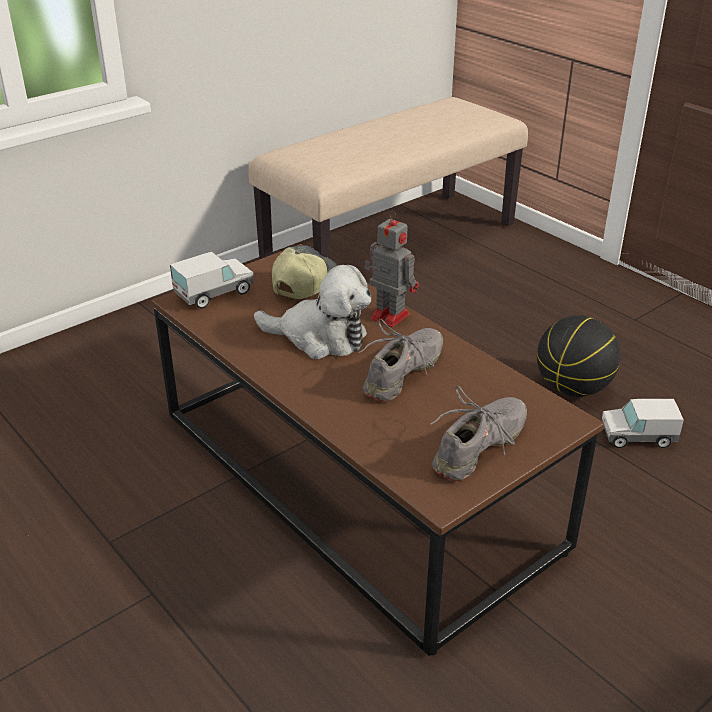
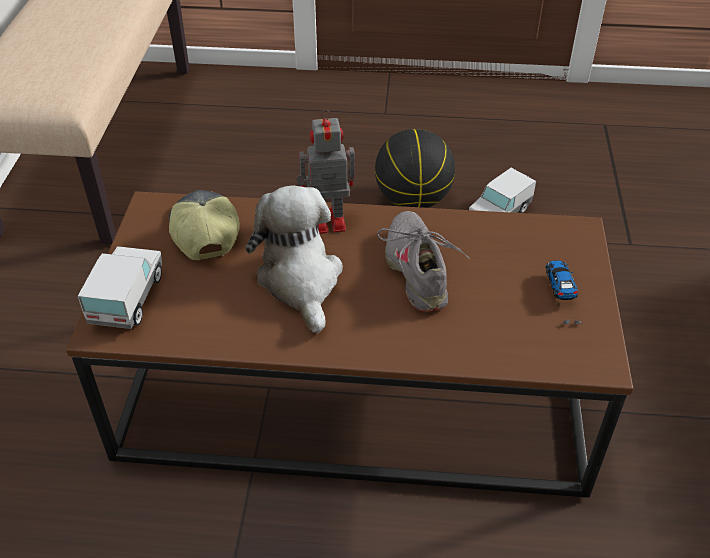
camera: 45 degrees left, 10 degrees up
(320, 337) = (300, 281): plush toy -> plush toy turned 75 degrees counterclockwise
(480, 447) = (562, 298): grey shoe -> toy car

